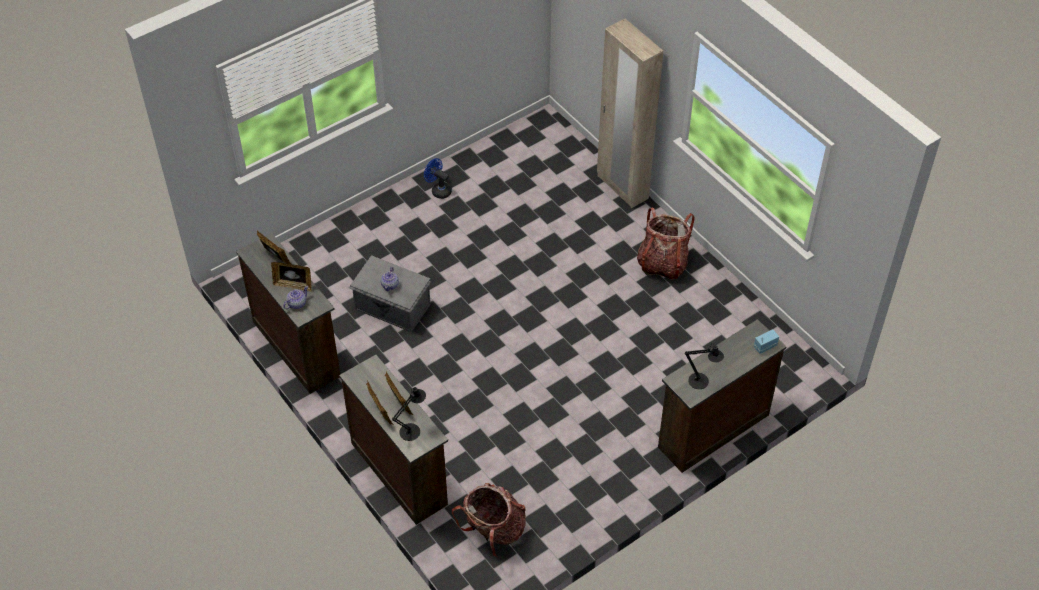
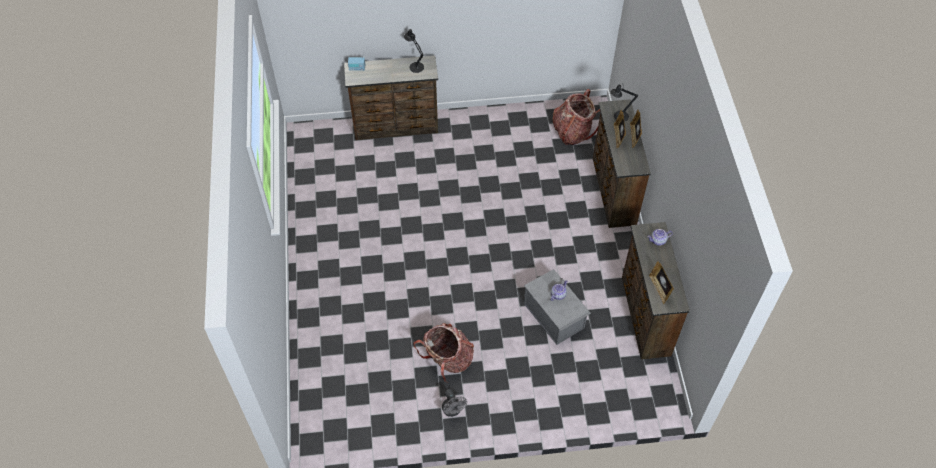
camera: 150 degrees left, 5 degrees up
(293, 285) = (654, 257): picture frame -> none
(438, 190) = (453, 410): blue fan -> grey fan
(622, 187) = (302, 333): beige wardrobe -> none
(662, 263) = (329, 251): backpack -> backpack (447, 360)

